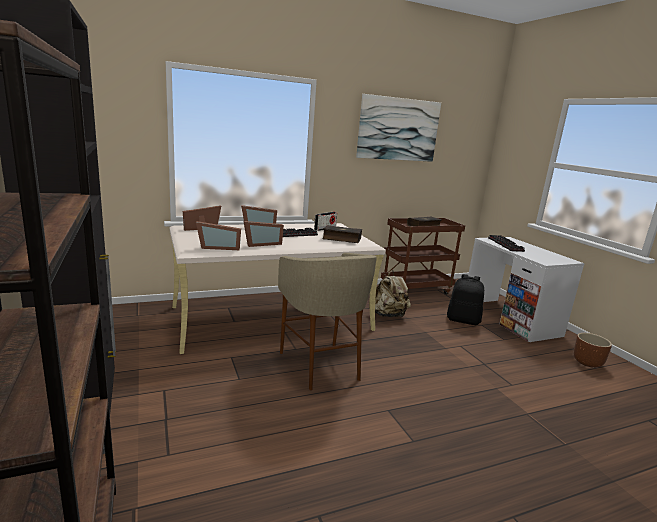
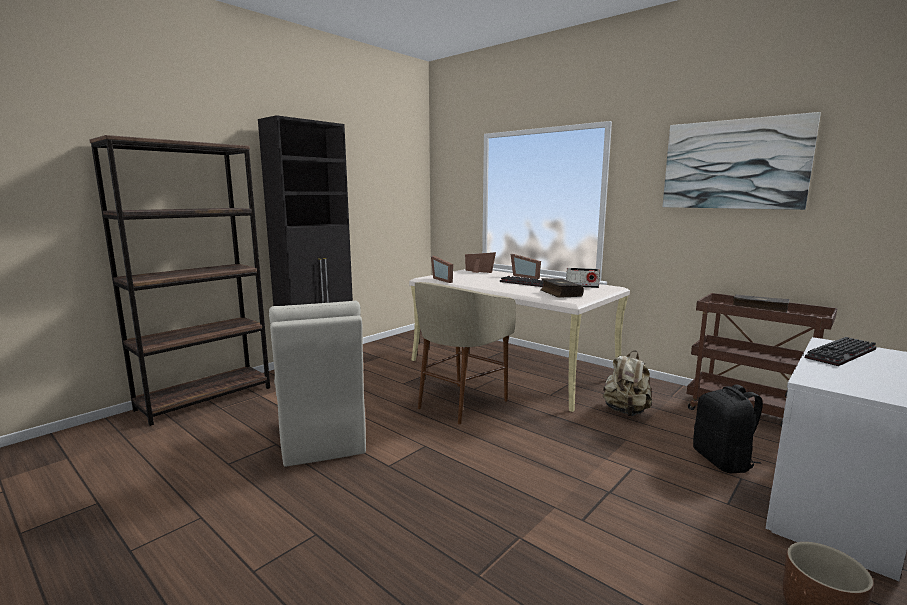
camera: 65 degrees right, 5 degrees down
(261, 244) = (478, 283): picture frame -> none
(330, 472) = (322, 438): none -> beige chair

